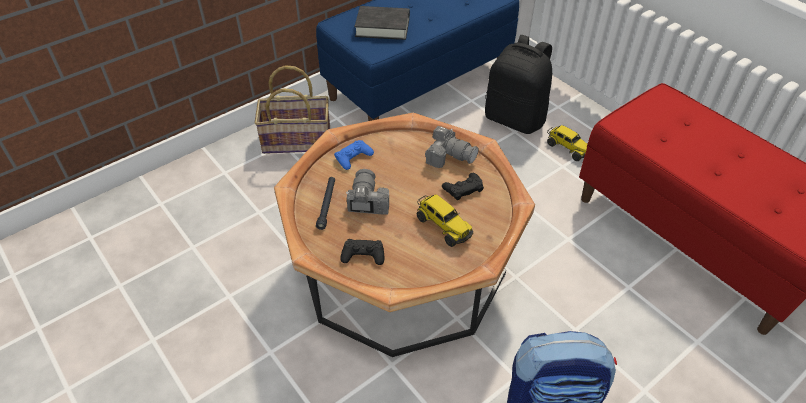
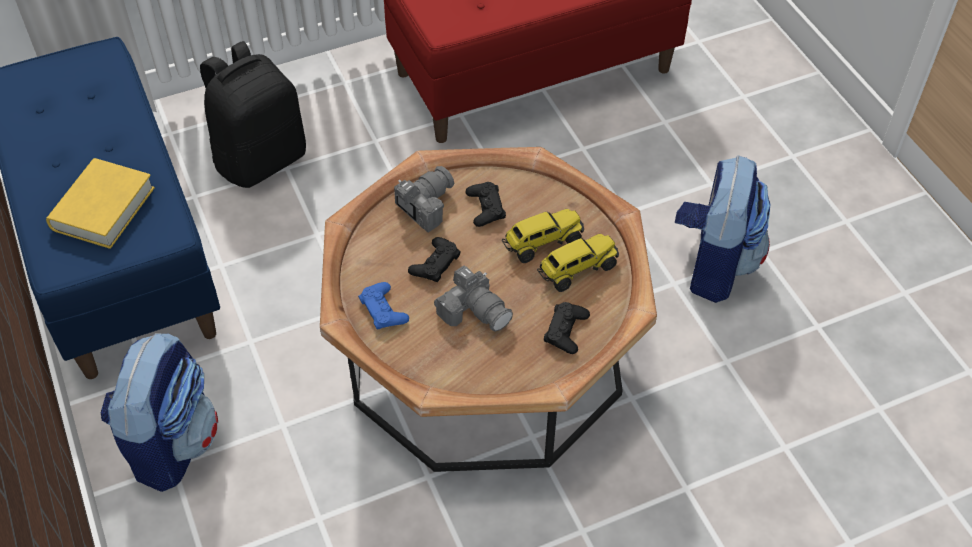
camera: 75 degrees left, 5 degrees up
(297, 140) = (172, 442): basket -> backpack
(327, 205) = (466, 355): black flashlight -> none
(366, 201) = (474, 310): camera -> camera turned 150 degrees counterclockwise
(382, 27) = (103, 209): black book -> yellow book
(401, 173) = (435, 263): none -> black game controller
(567, 148) = (345, 125): toy truck -> toy truck (577, 269)

